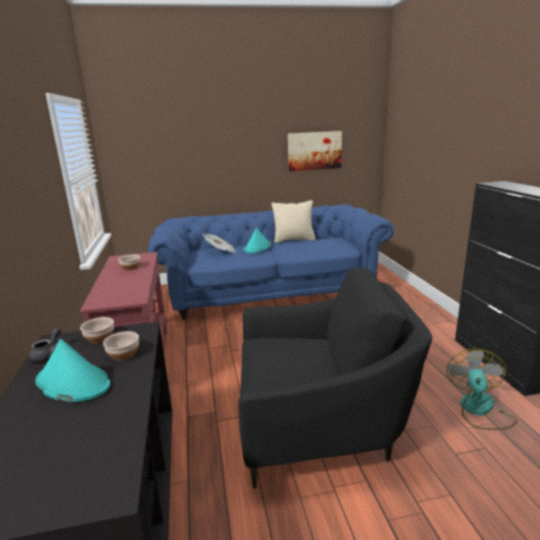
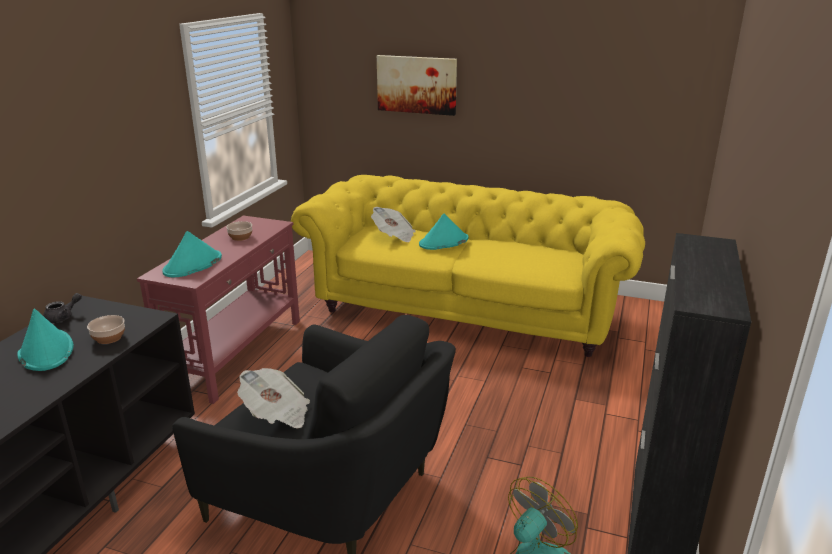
camera: 30 degrees right, 5 degrees up
(100, 337) = (114, 314): bowl -> none
(118, 291) = (192, 265): none -> turquoise hat
(270, 292) = (467, 307): blue sofa -> yellow sofa
(289, 370) = (276, 413): none -> newspaper
(294, 240) = (510, 241): beige pillow -> none
(314, 151) = (591, 106): picture -> picture (417, 84)

